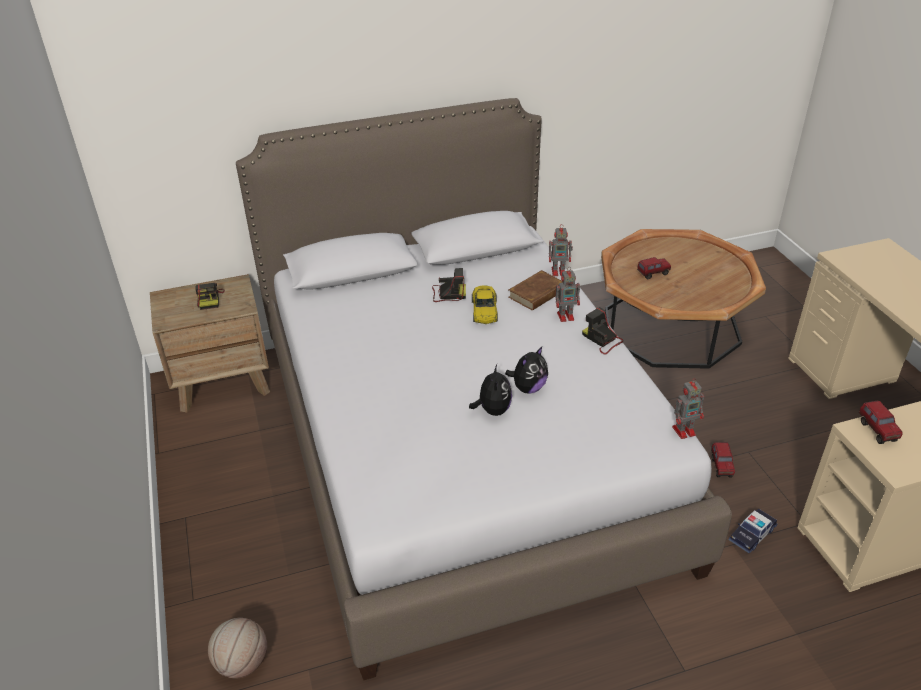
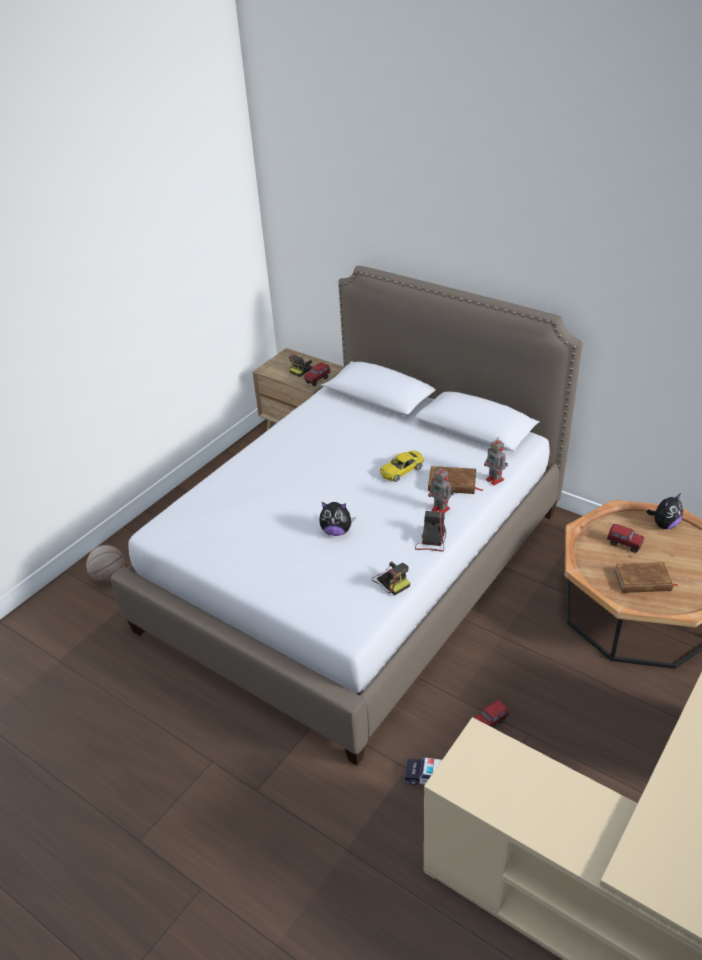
camera: 55 degrees right, 0 degrees up
(448, 294) = (401, 446): camera -> camera (391, 581)
(492, 410) = (296, 527): plush toy -> plush toy (664, 525)
(684, 430) = (367, 628): toy robot -> none
(700, 288) = (643, 581): none -> brown book
(877, 431) = (492, 750): toy truck -> toy truck (317, 380)

